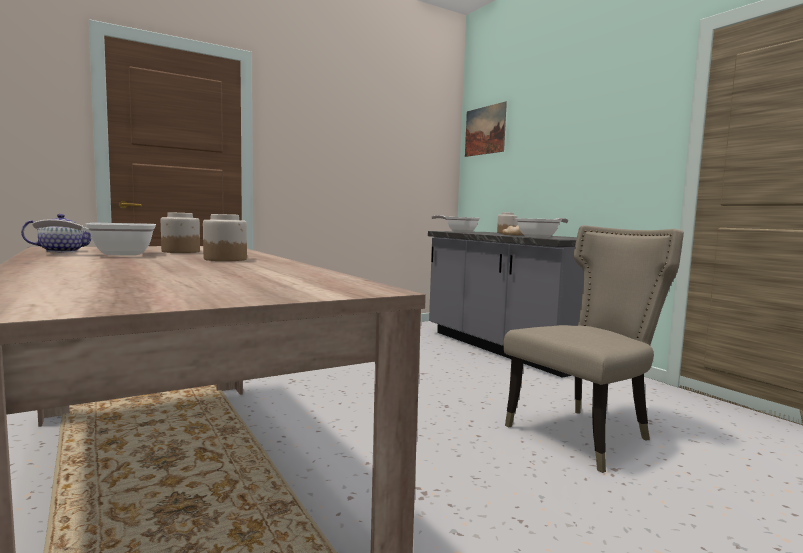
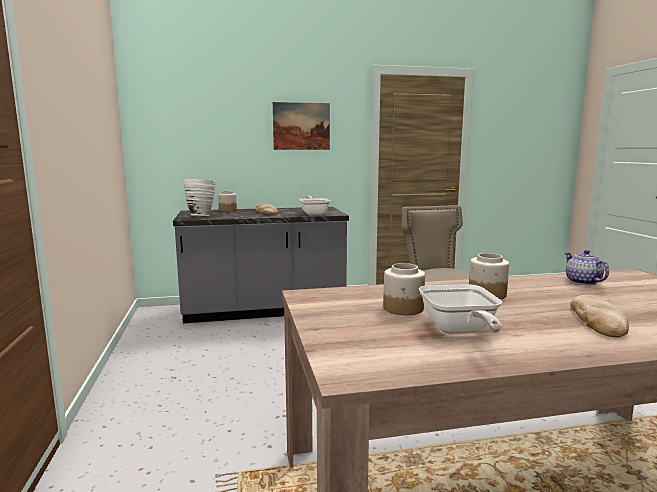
camera: 70 degrees left, 5 degrees up
(62, 251) = (429, 358): teapot -> teapot (582, 282)
(116, 268) = (598, 320): none -> bread
(458, 231) = (201, 216): frying pan -> white vase
(485, 130) = (164, 105): picture -> picture (301, 126)

